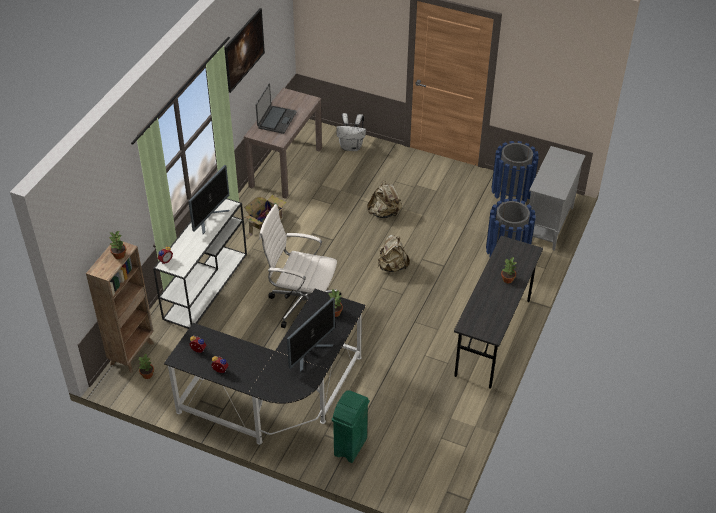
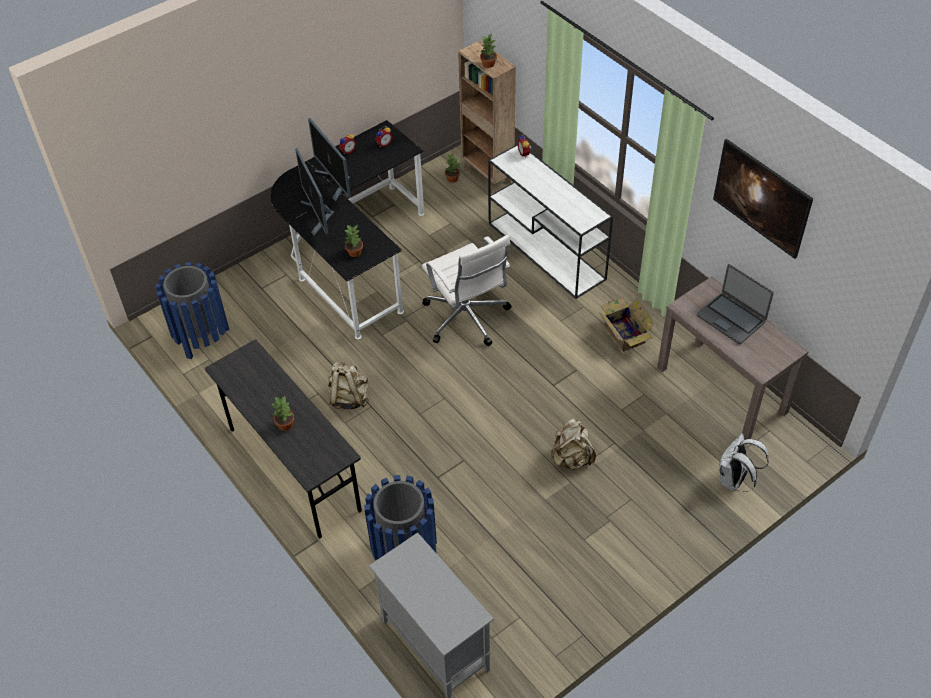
camera: 120 degrees right, 5 degrees up
(210, 218) = (569, 202): monitor -> monitor (335, 183)
(301, 303) = (467, 319): white office chair -> white office chair turned 105 degrees clockwise
(350, 447) = (257, 287): green trash can -> none
(392, 266) = (471, 424): beige backpack -> beige backpack (349, 398)
(510, 199) = (514, 626): blue trash can -> blue trash can (202, 337)

